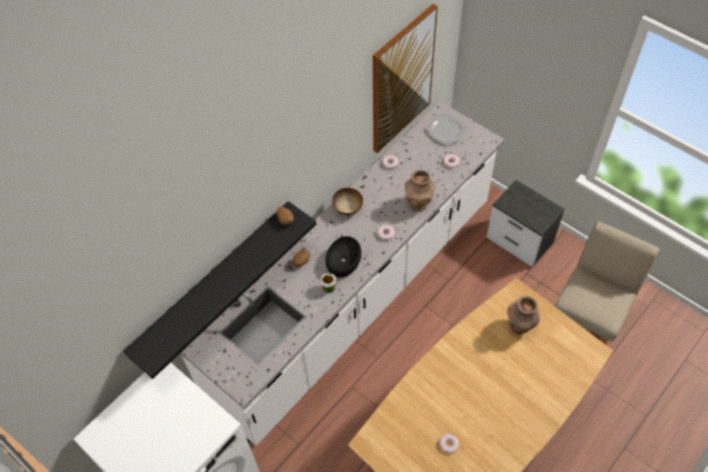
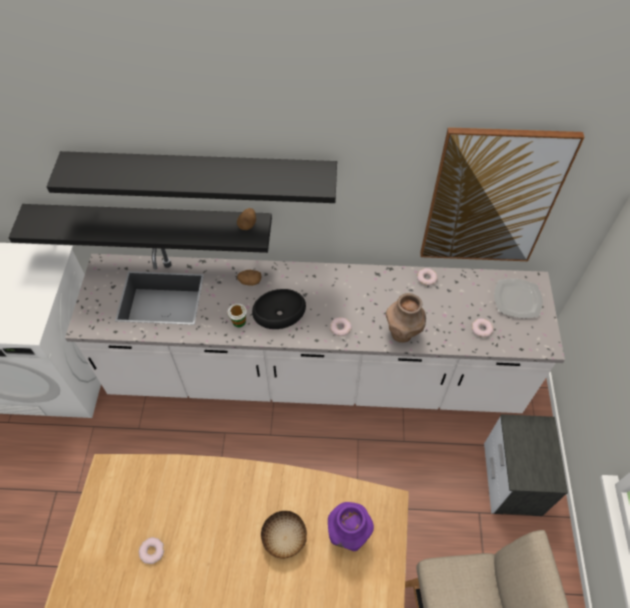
camera: 50 degrees right, 0 degrees up
(244, 208) = (201, 173): none -> black shelf
(347, 209) = (340, 279): bowl -> bowl (284, 539)
(519, 326) = (348, 534): brown vase -> purple vase

